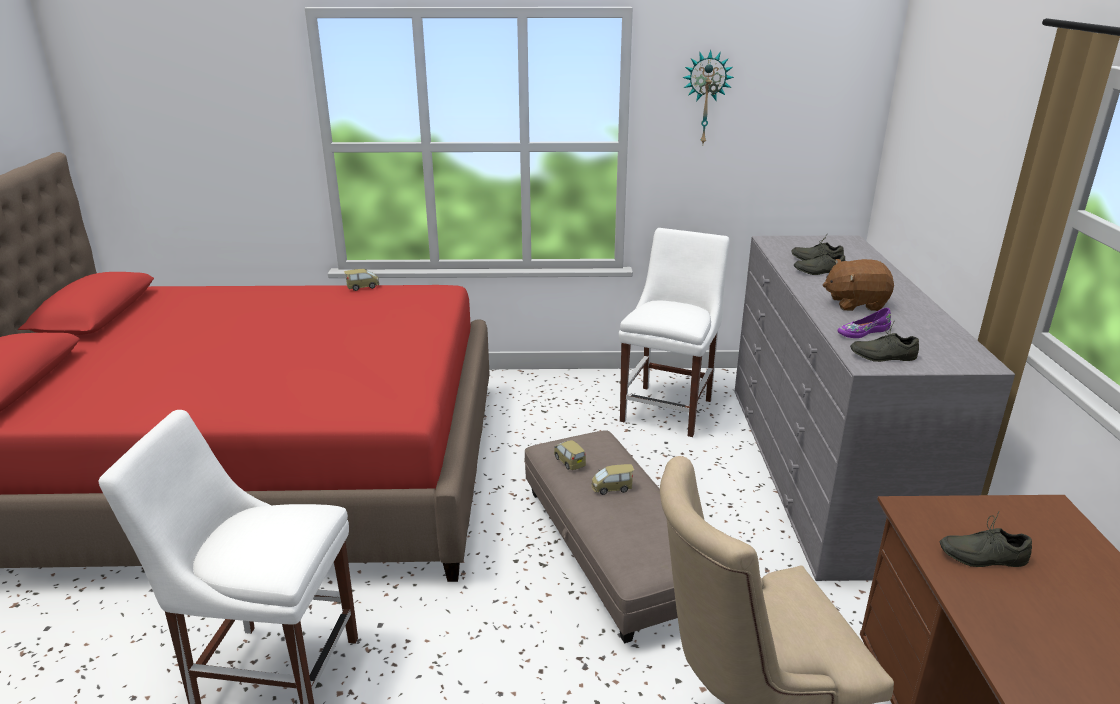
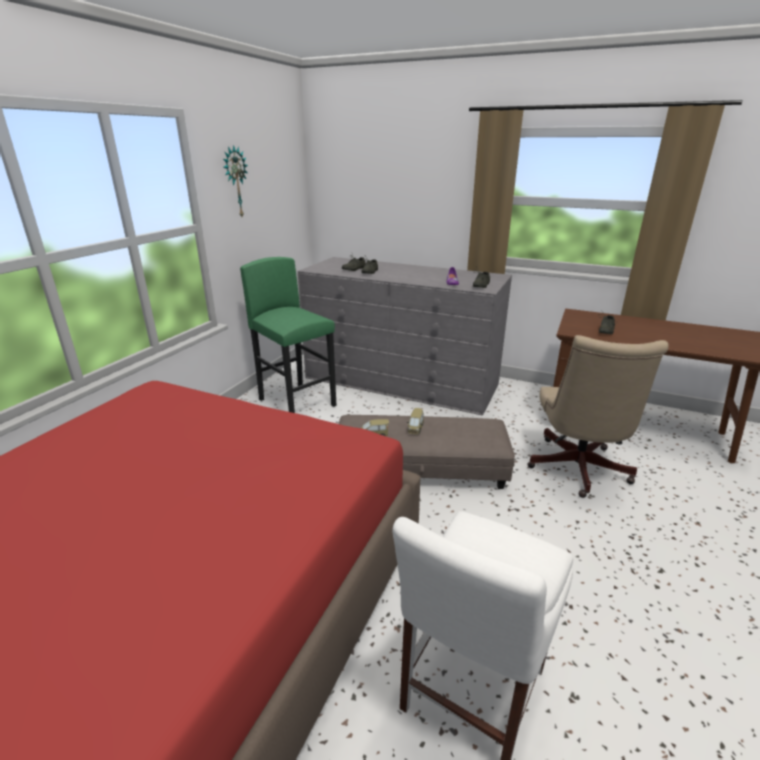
camera: 65 degrees left, 0 degrees up
(363, 287) = (71, 424): toy car -> none
(669, 408) = (297, 402): white chair -> green stool
(855, 303) = (418, 276): brown plush toy -> none

